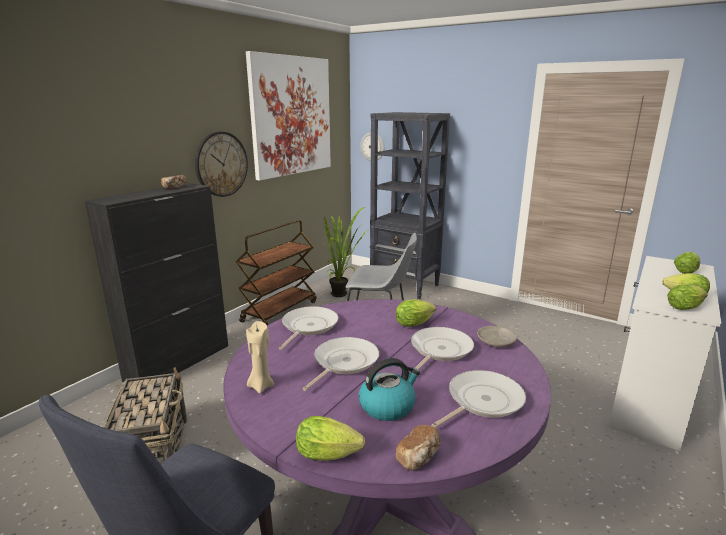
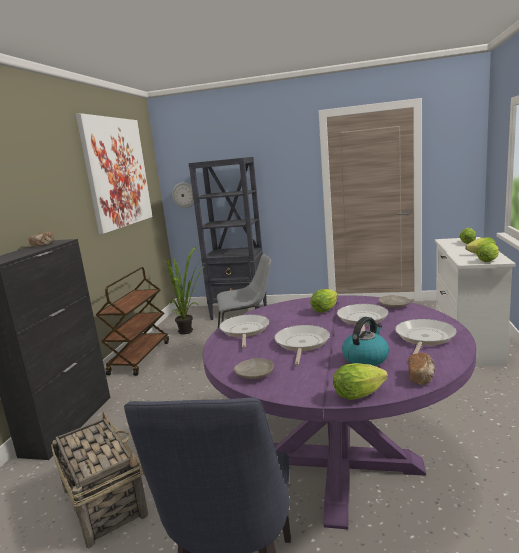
camera: 20 degrees left, 5 degrees down
(221, 164) = (70, 221): wall clock -> none
(261, 386) = (254, 374): beige candle -> beige plate

